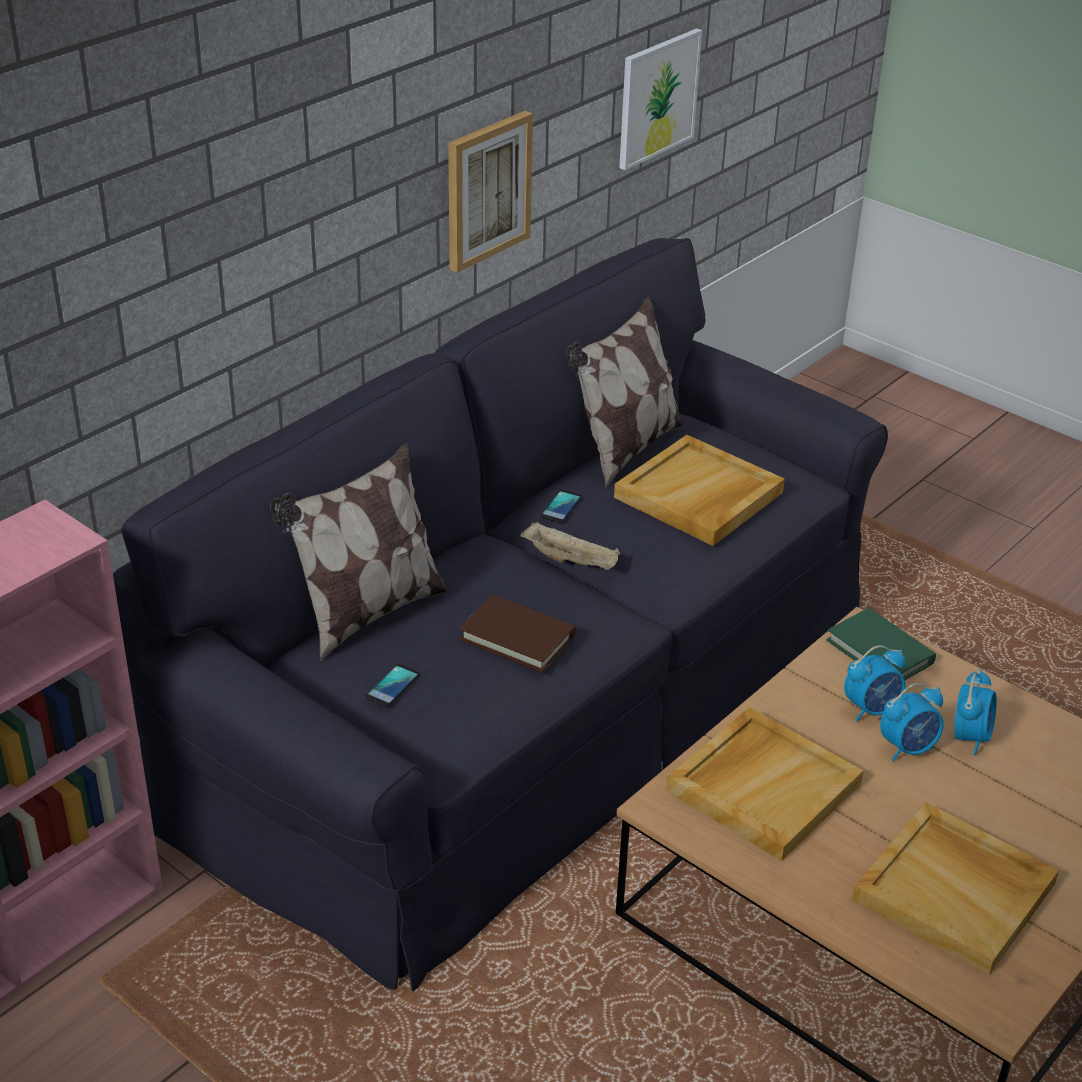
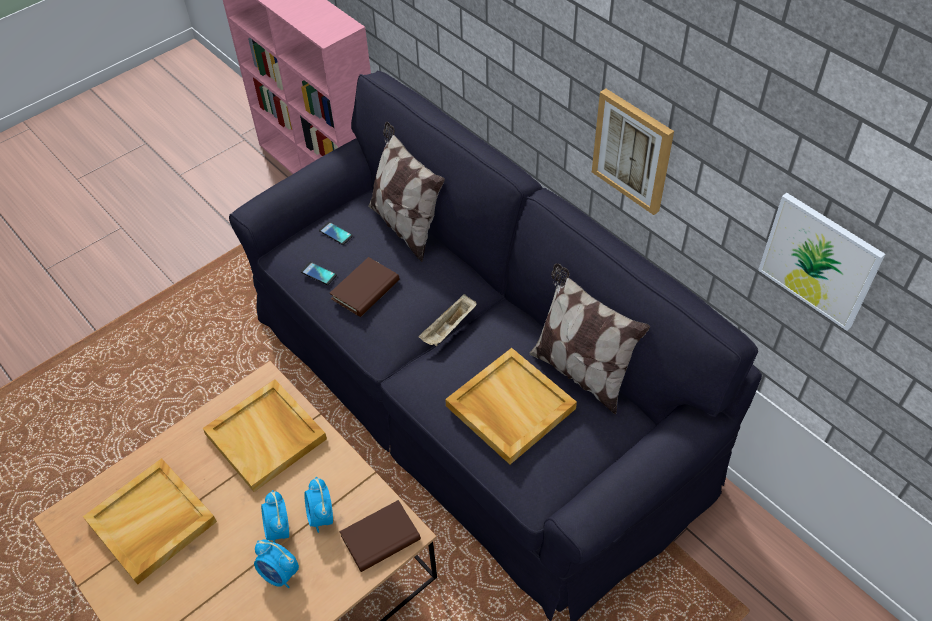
camera: 100 degrees right, 15 degrees up
(561, 507) = (506, 326): phone -> phone (318, 274)
(880, 651) = (380, 538): green book -> brown book

